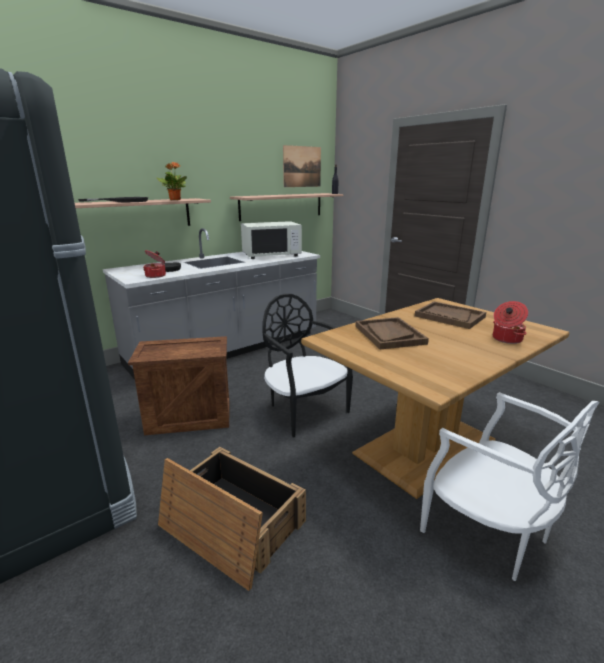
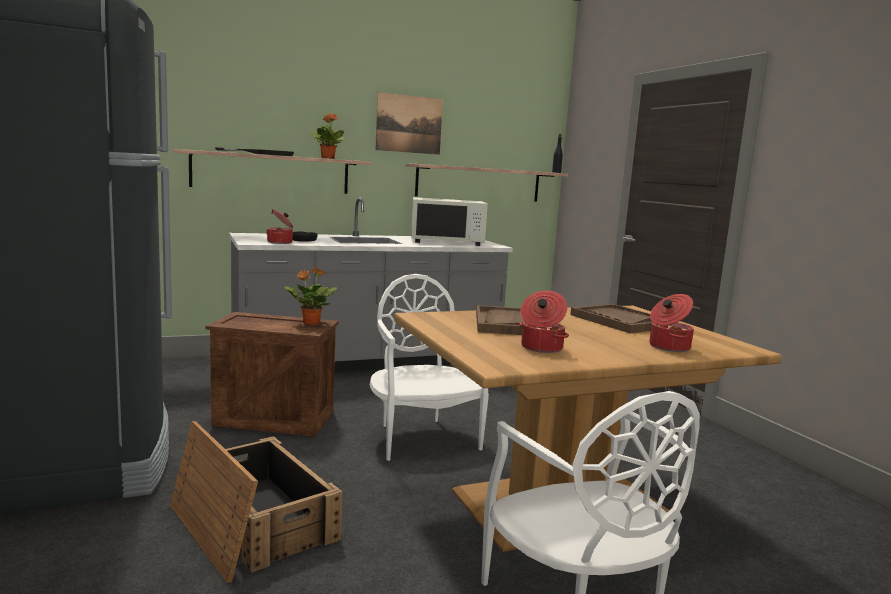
camera: 15 degrees right, 10 degrees down
(208, 343) = (310, 323): none -> potted plant
(302, 166) = (514, 134): picture -> picture (409, 124)
(304, 410) = (422, 437): black chair -> white chair
(437, 359) = (540, 348): none -> cooking pot

